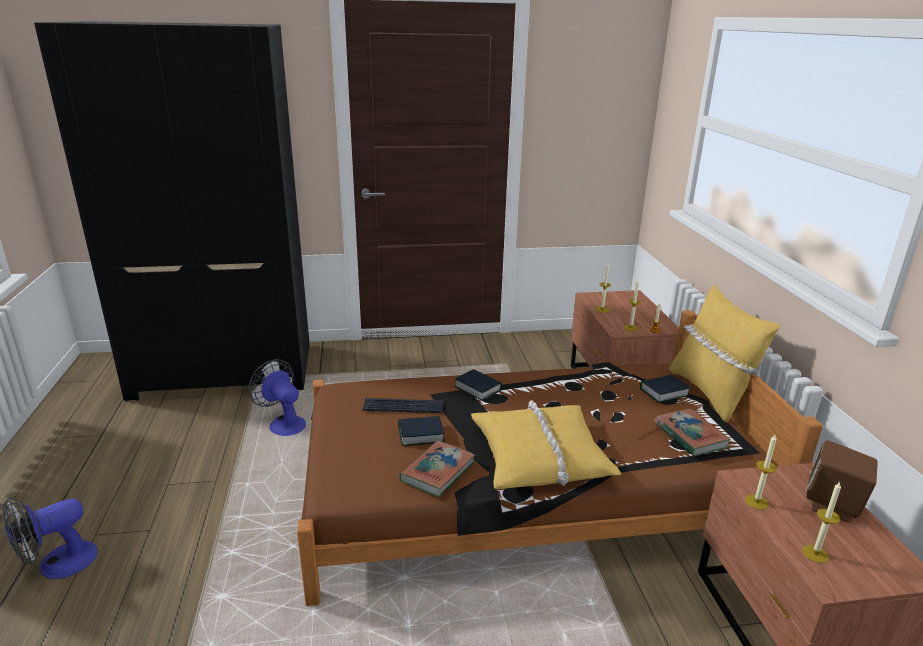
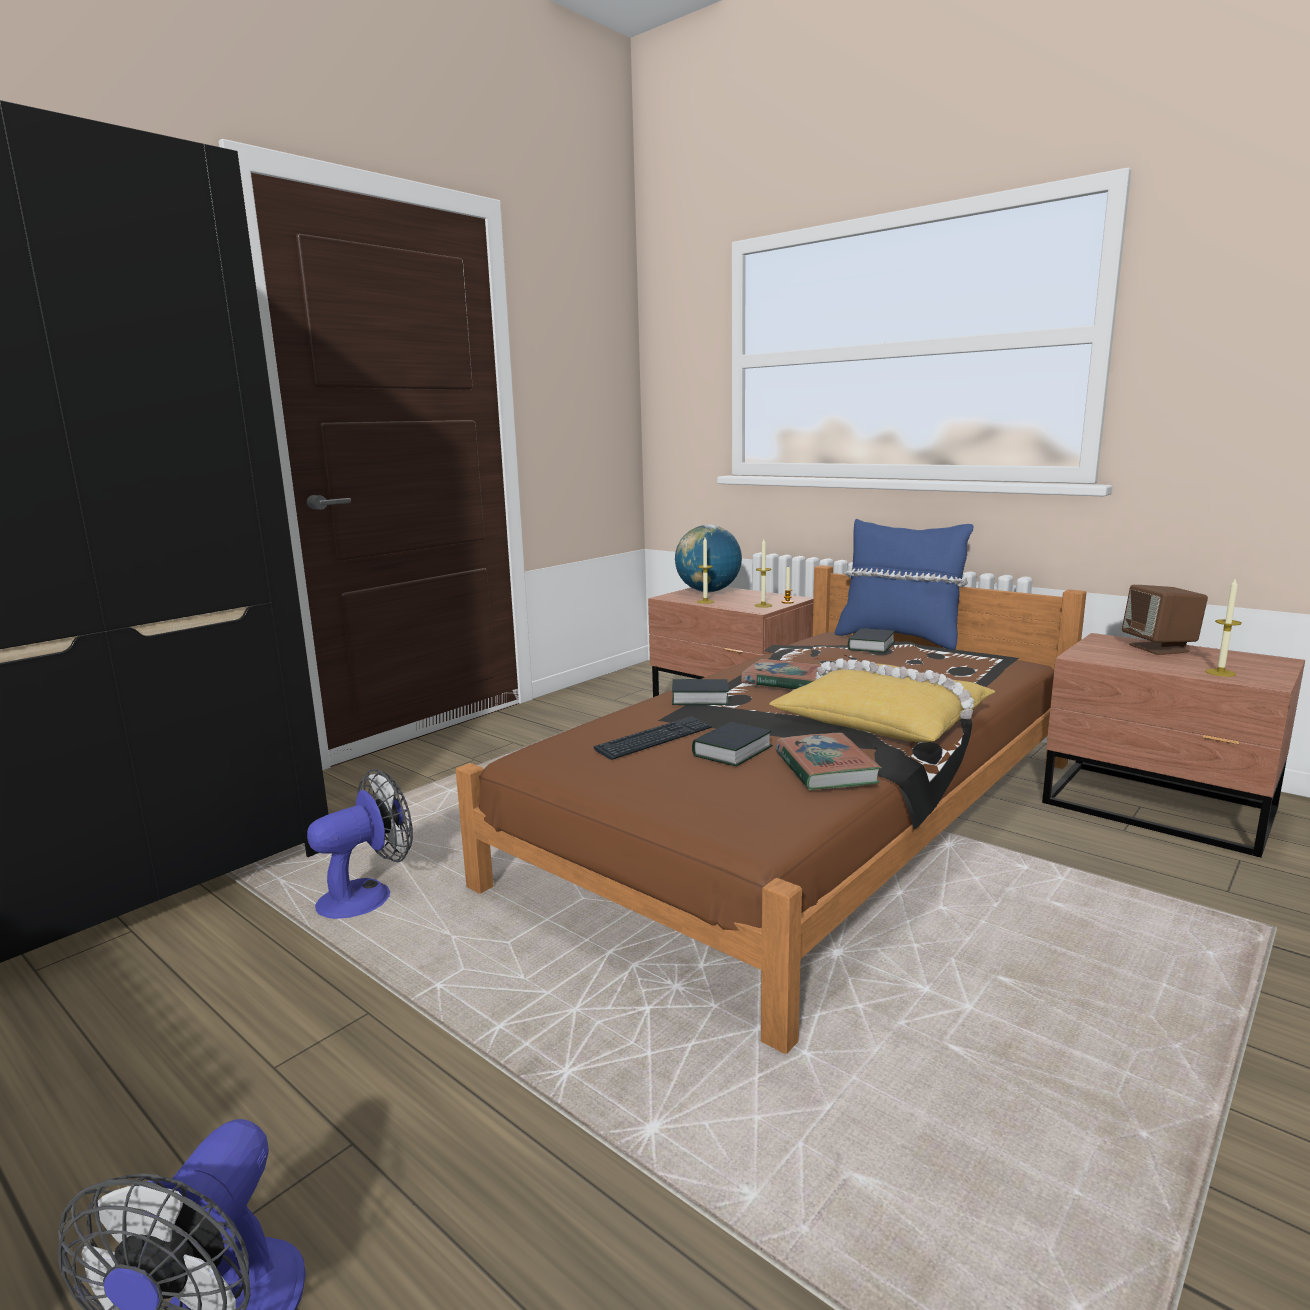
camera: 40 degrees left, 10 degrees down
(283, 423) = (367, 896): fan -> fan turned 135 degrees clockwise
(624, 300) = (708, 592): none -> globe
(690, 436) = (957, 663): book -> book (786, 681)
(710, 393) = (899, 638): yellow pillow -> blue pillow
(756, 502) = (1122, 663): candle -> none

